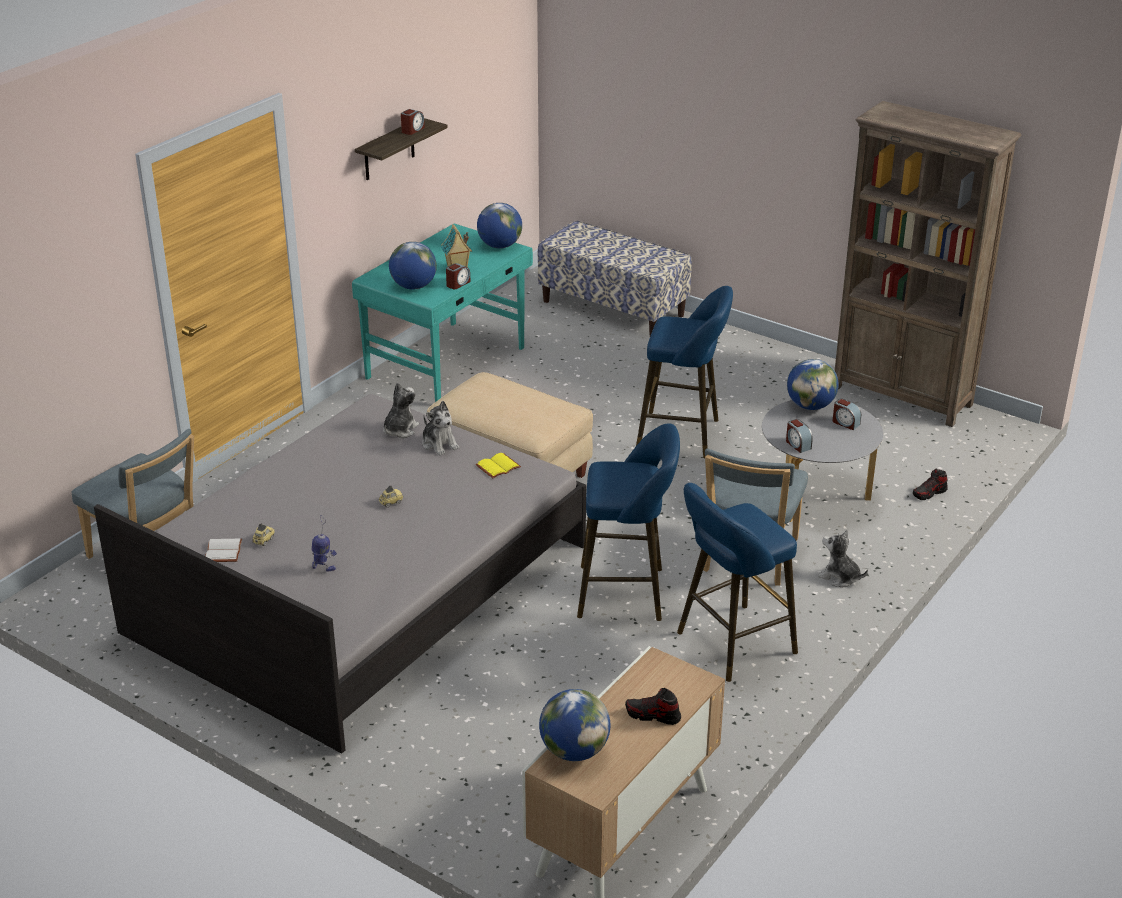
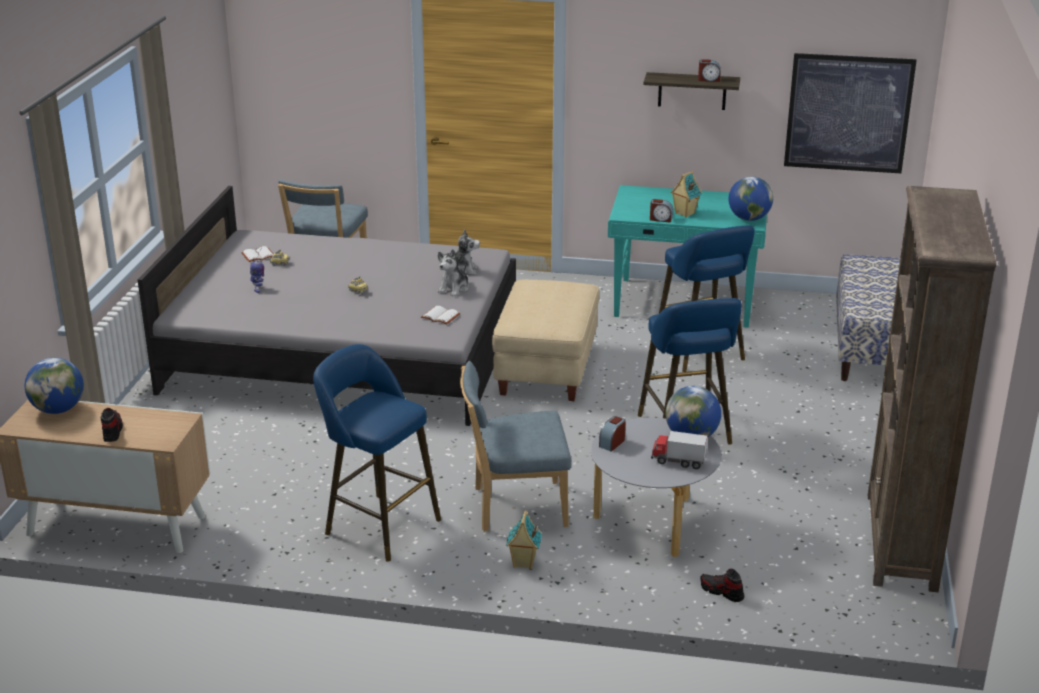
camera: 65 degrees right, 5 degrees down
(414, 286) = (636, 206): globe -> none
(491, 113) = (848, 113): none -> picture
(498, 467) = (439, 317): yellow book -> white book
(627, 593) = (417, 459): blue stool -> blue stool (701, 354)
(840, 577) = (523, 563): plush toy -> toy house
(845, 423) = (678, 461): alarm clock -> toy truck

